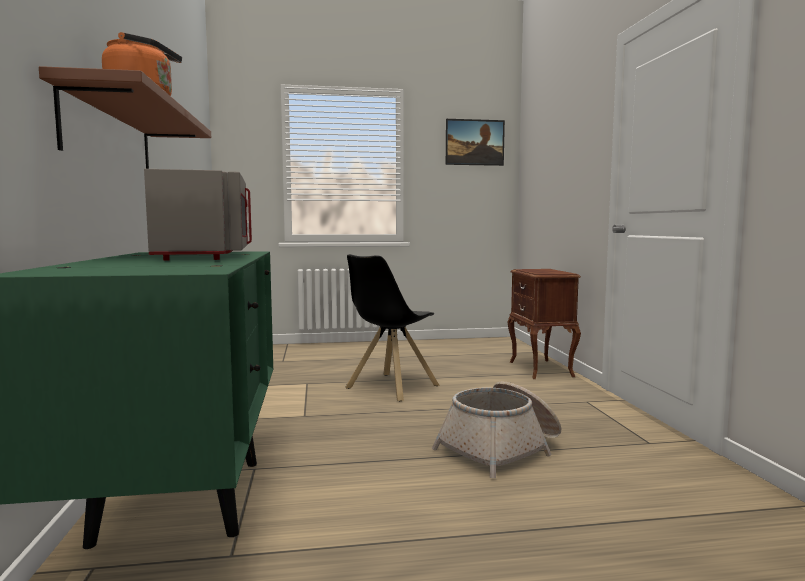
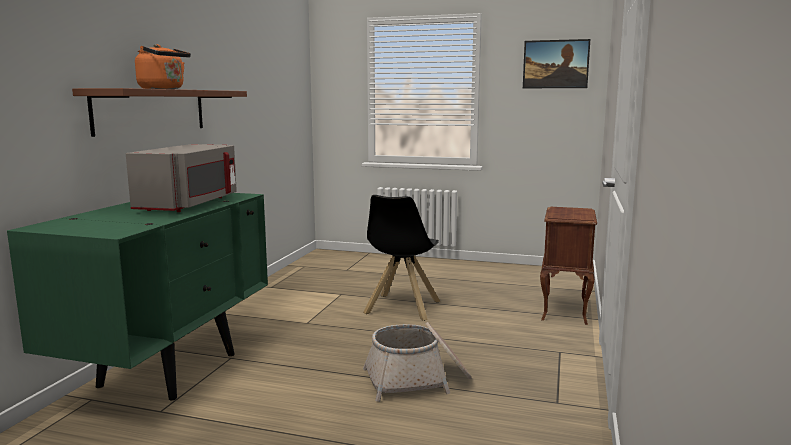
camera: 25 degrees right, 5 degrees up
(390, 387) = (401, 308): black chair -> black chair turned 45 degrees counterclockwise

